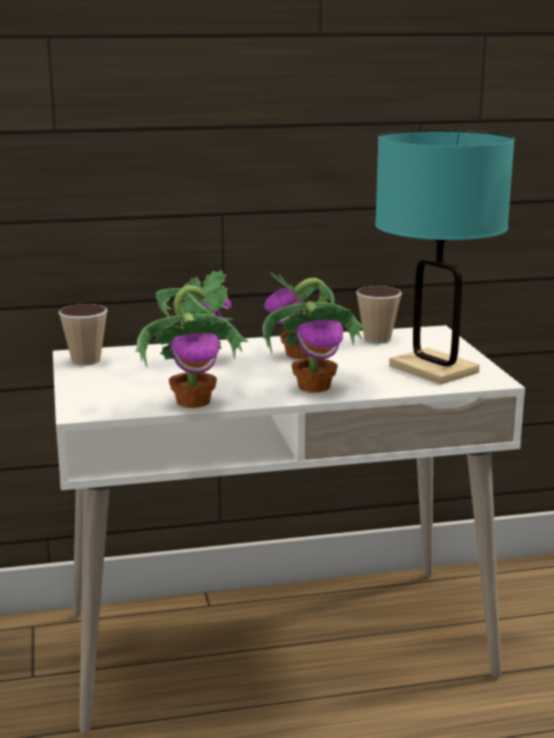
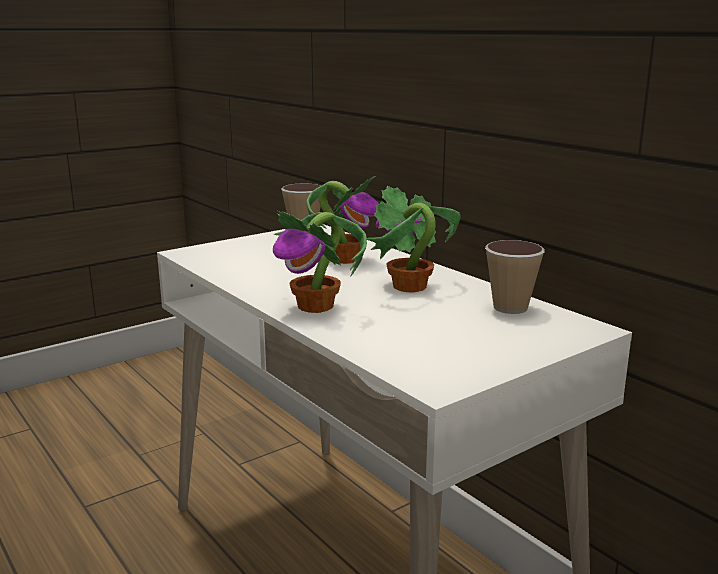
camera: 65 degrees right, 0 degrees up
(194, 401) = (235, 275): potted plant -> none
(434, 369) = (439, 348): turquoise table lamp -> none

